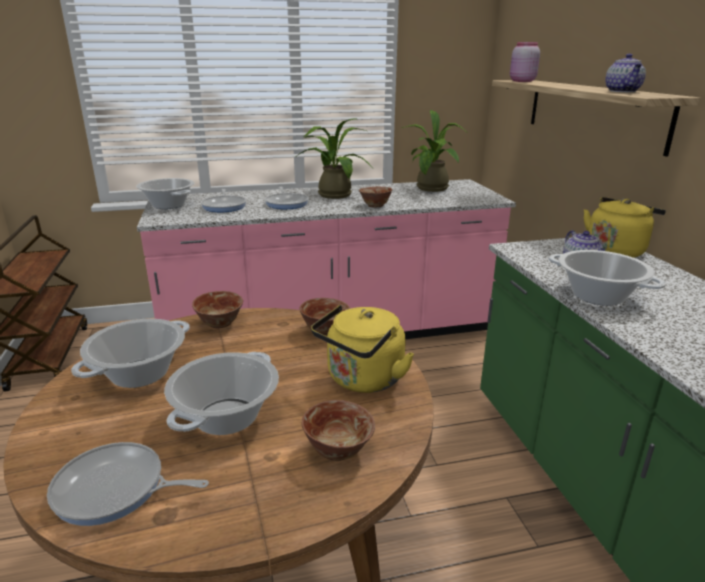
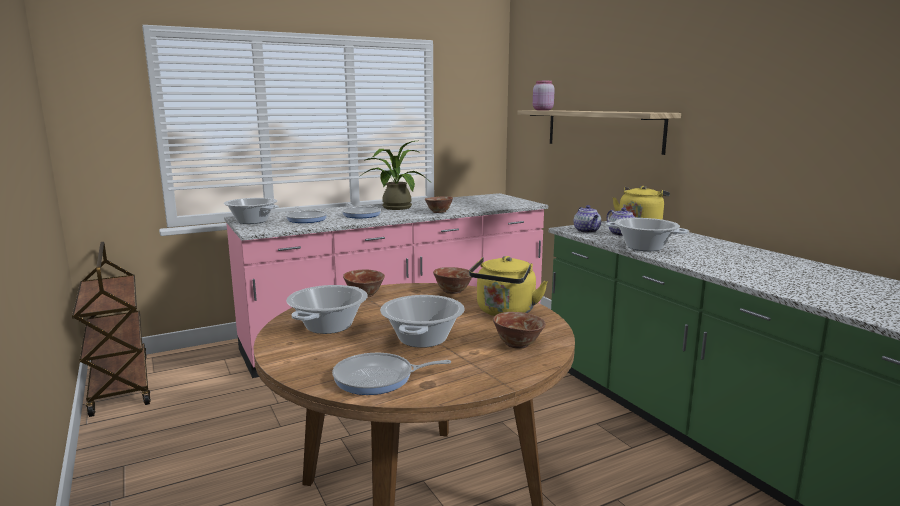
camera: 15 degrees left, 10 degrees down
(431, 189) = (474, 200): potted plant -> none
(623, 91) = (627, 111): teapot -> teapot (587, 231)

